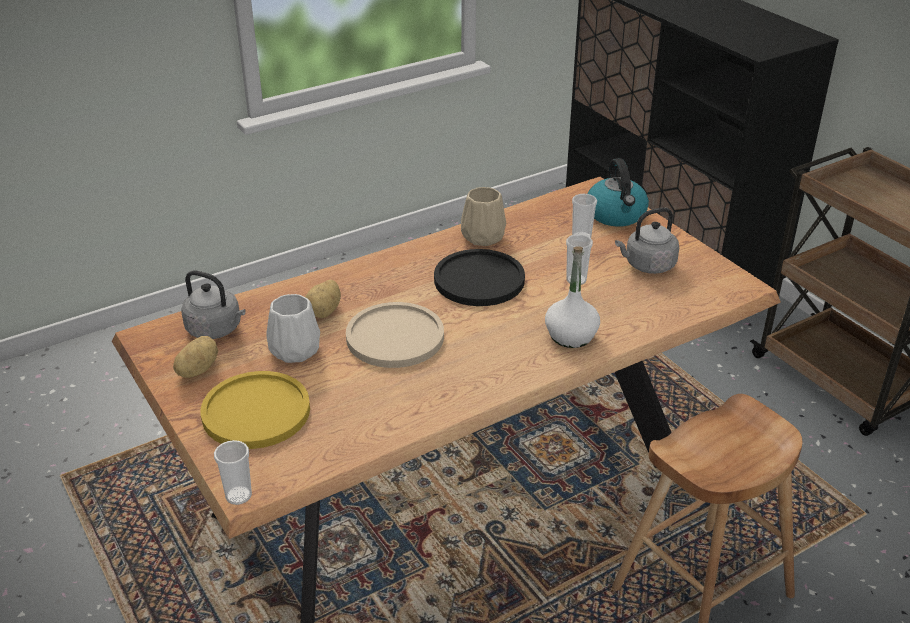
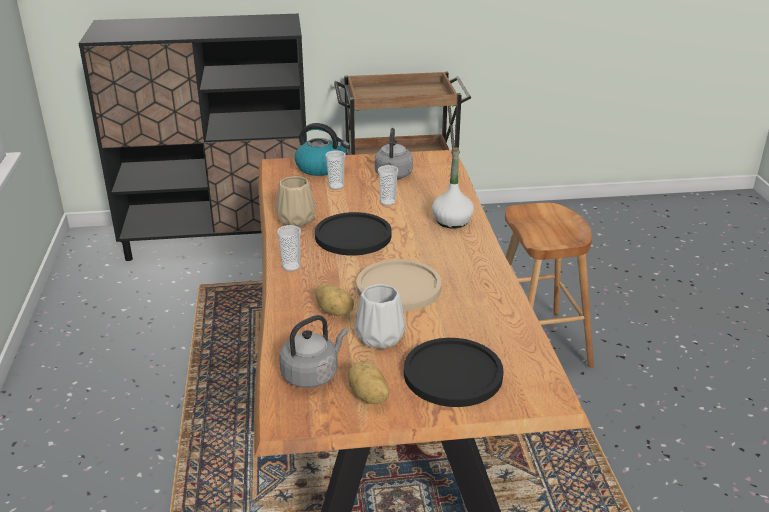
camera: 65 degrees left, 5 degrees down
(238, 495) = (558, 403): cup -> cup (291, 267)
(256, 412) = (453, 374): yellow plate -> black plate

